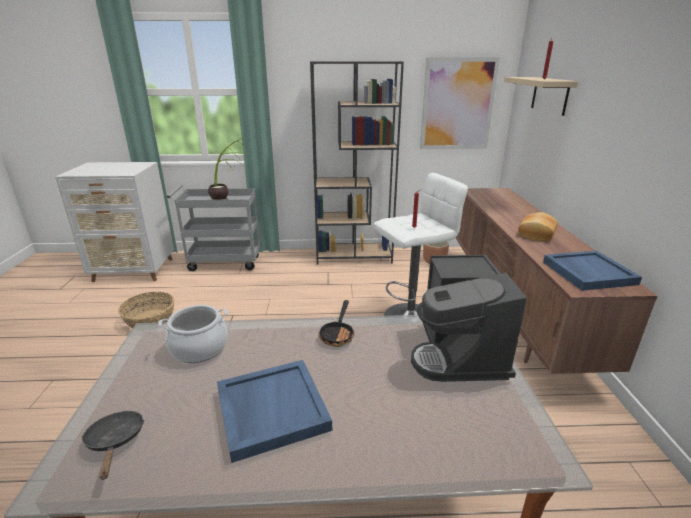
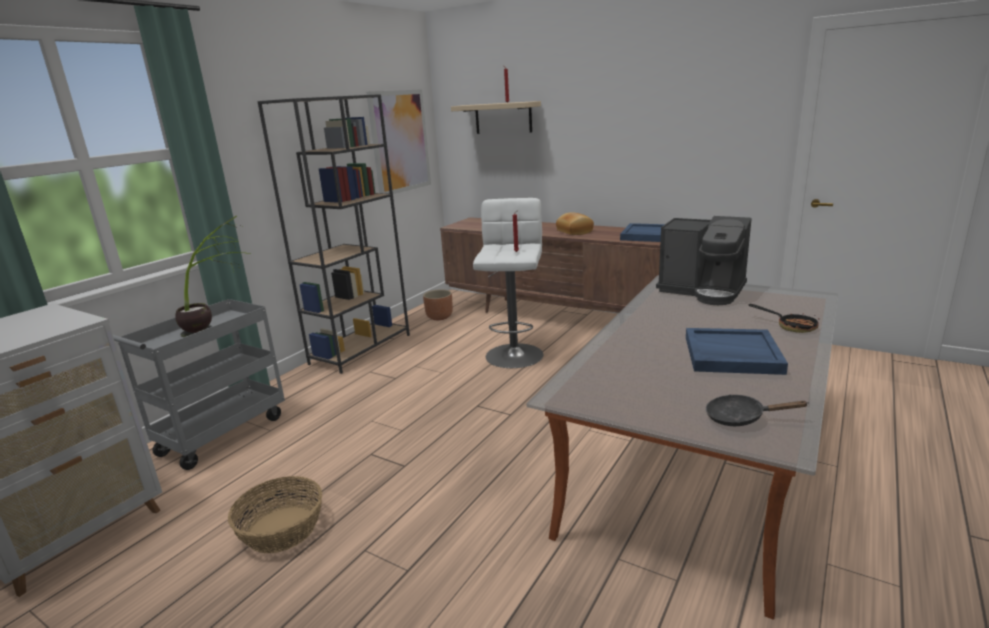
camera: 55 degrees left, 5 degrees down
(199, 348) = (616, 373): cooking pot -> none
(338, 334) = (645, 319): frying pan -> frying pan (791, 326)

